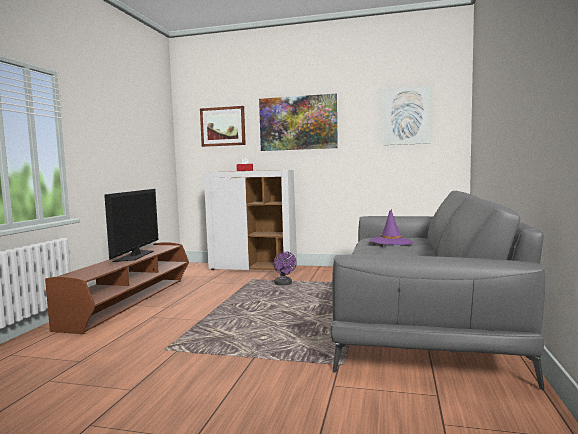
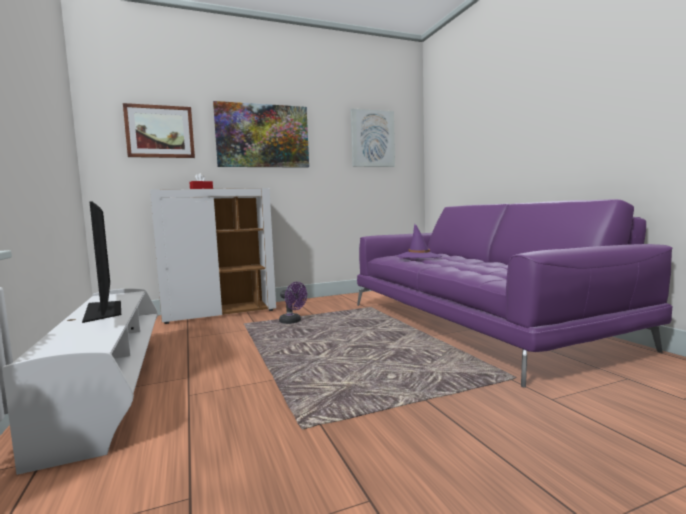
camera: 35 degrees left, 0 degrees up
(132, 302) = (112, 385): brown tv stand -> white tv stand
(419, 317) = (475, 324): grey sofa -> purple sofa

